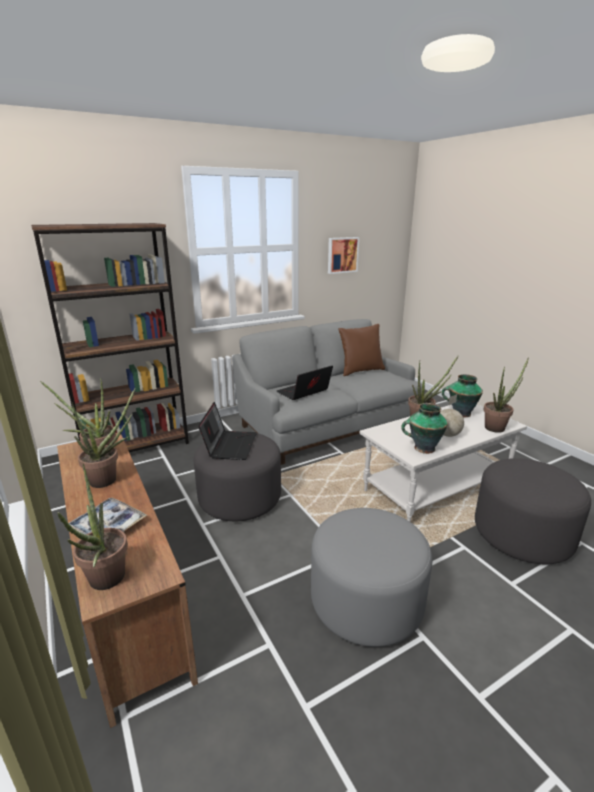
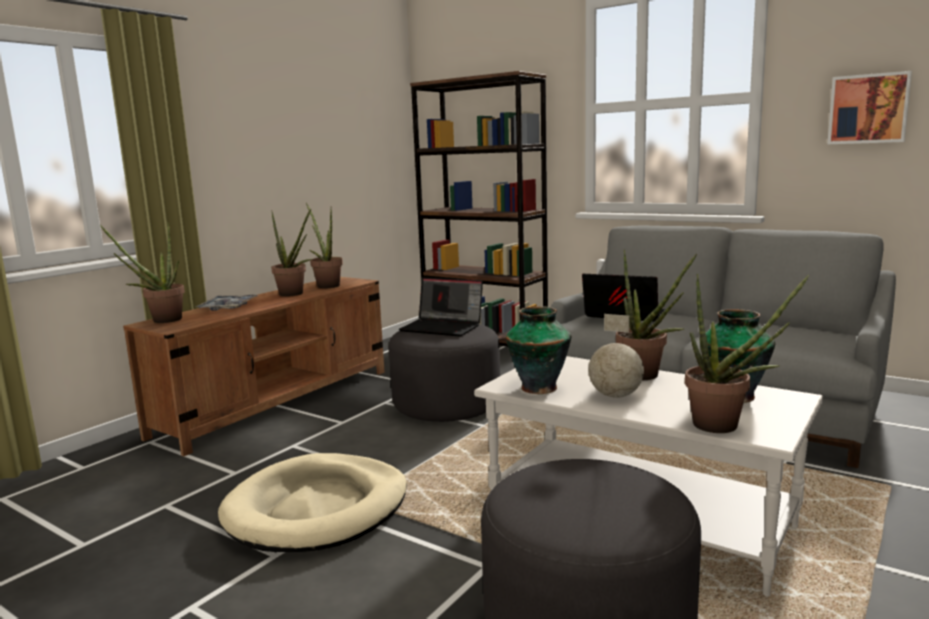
camera: 65 degrees right, 10 degrees down
(230, 445) = (443, 327): laptop -> laptop turned 45 degrees clockwise
(361, 371) = (791, 325): brown pillow -> none
(366, 601) = (318, 508): grey ottoman -> beige dog bed

